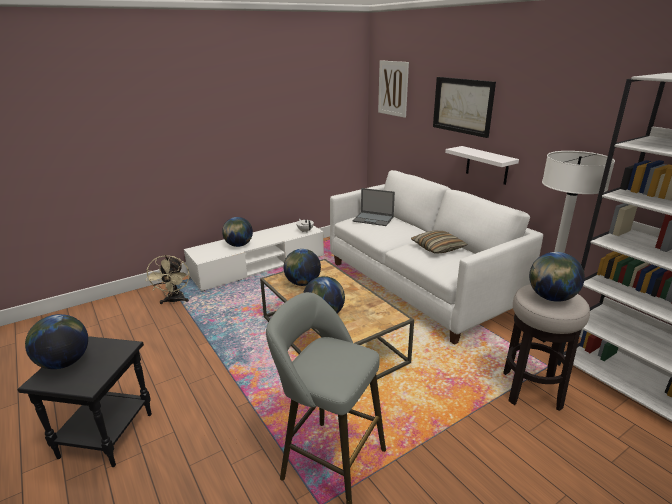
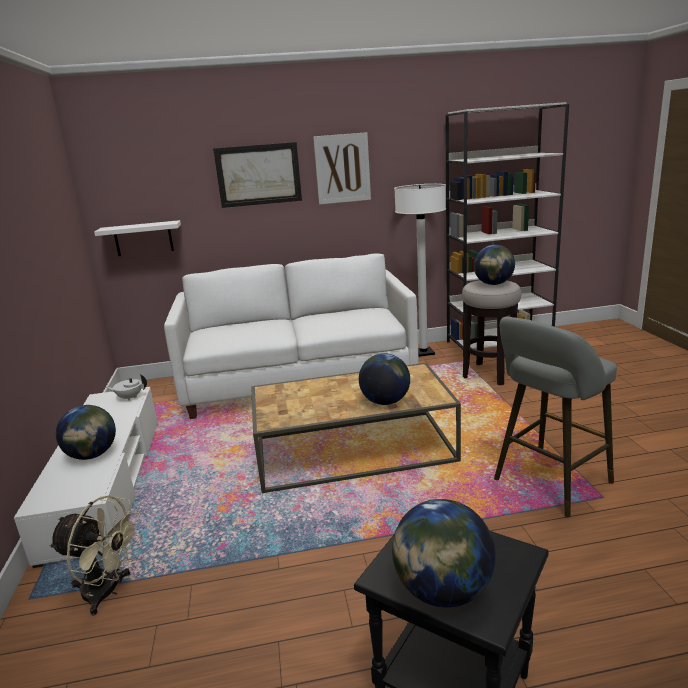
camera: 65 degrees left, 5 degrees down
(302, 283) = (300, 406): globe -> none
(373, 219) = (222, 332): laptop -> none
(393, 88) = (133, 175): picture -> picture (342, 168)
(437, 248) = (332, 318): pillow -> none
(487, 165) = (307, 229): white shelf -> white shelf (143, 238)

